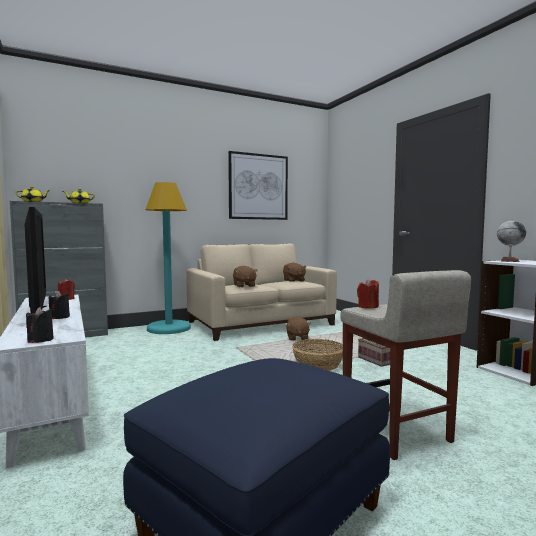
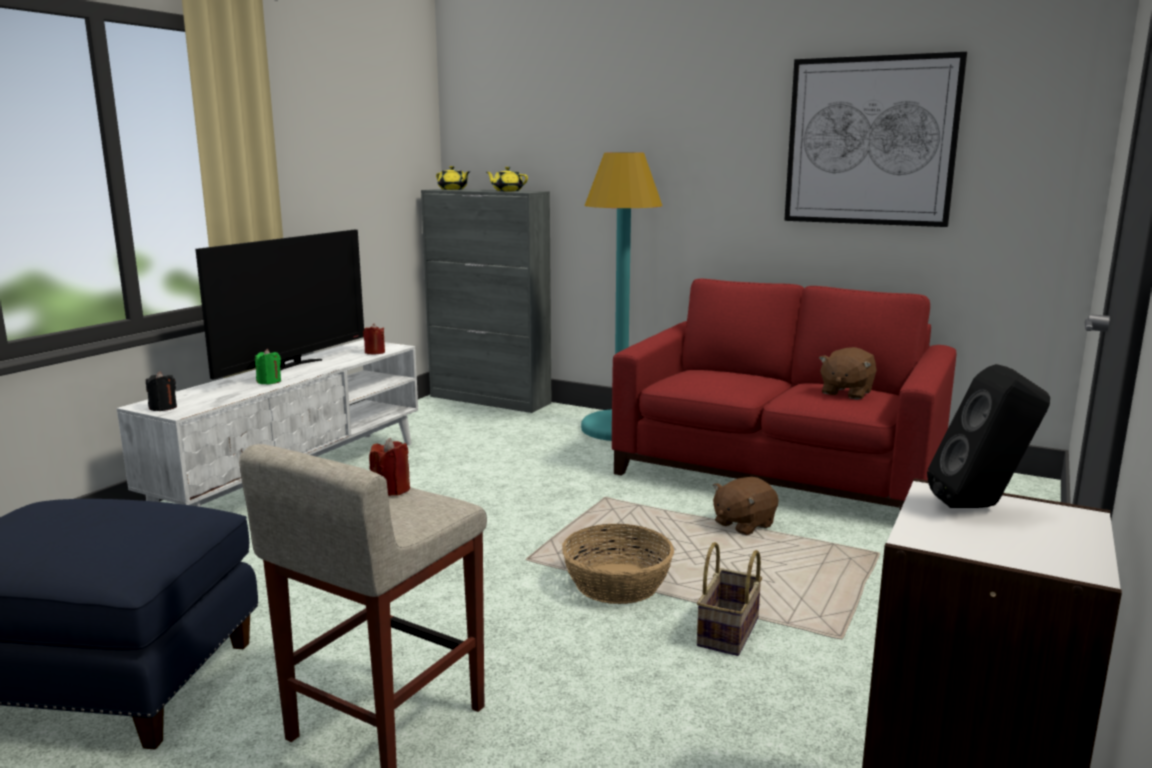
camera: 55 degrees right, 10 degrees up
(59, 317) = (269, 382): black candle -> green candle
(244, 286) = (695, 381): brown plush toy -> none
(261, 323) = (778, 470): beige sofa -> red sofa
(509, 260) = (982, 506): globe -> black speaker

